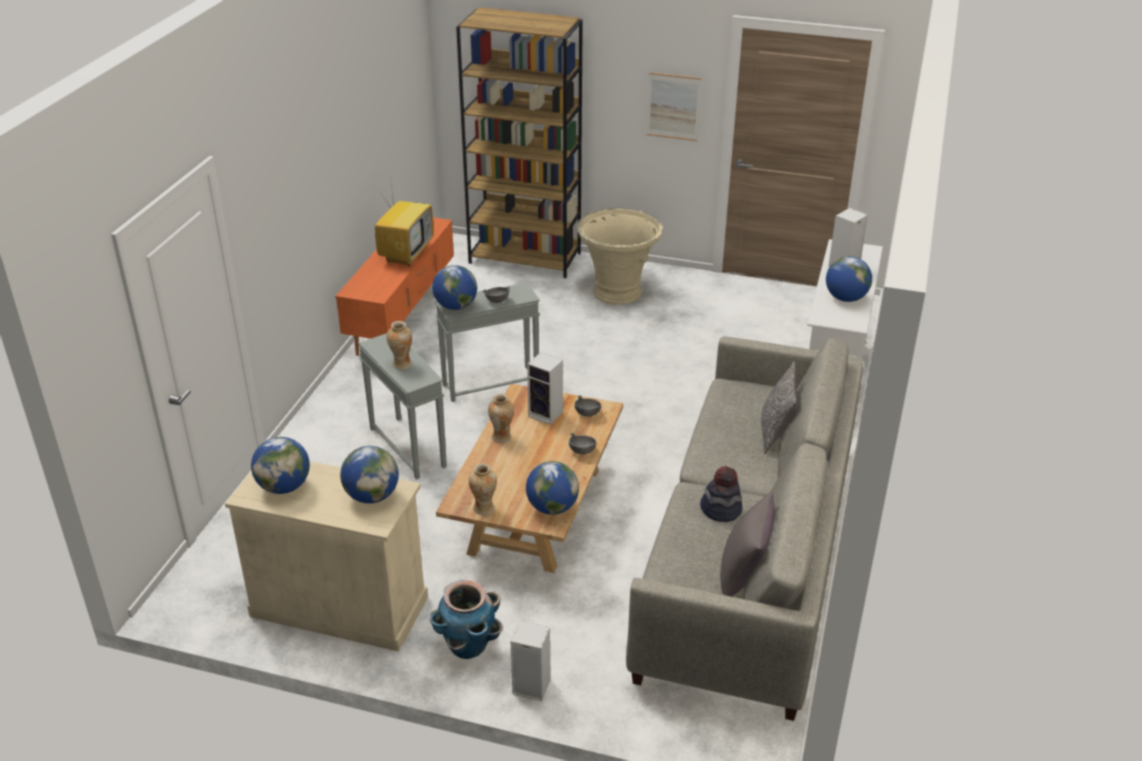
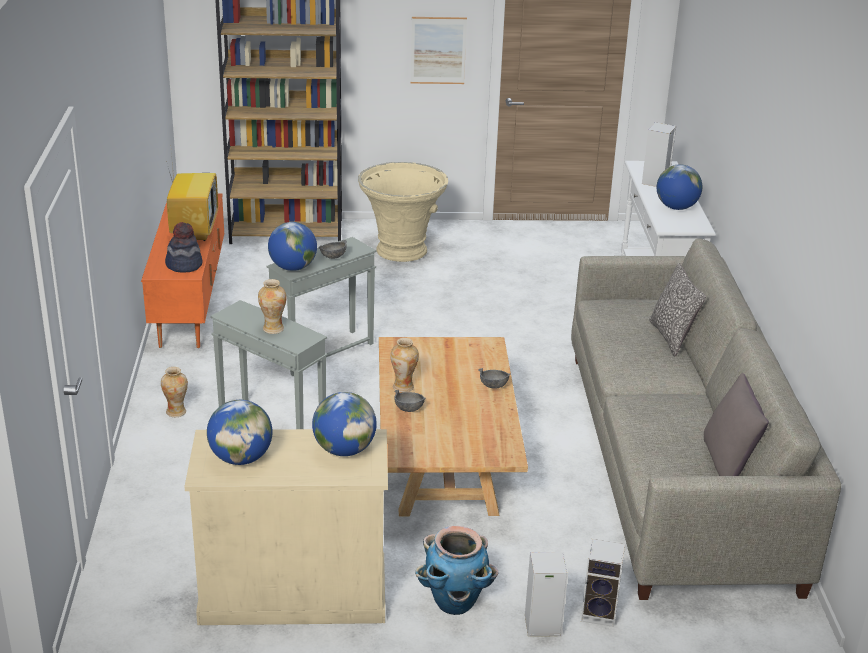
camera: 20 degrees left, 5 degrees down
(484, 509) = (430, 455): vase -> vase (176, 412)
(547, 414) = (435, 358): speaker -> speaker (600, 613)
(552, 508) = (498, 442): globe -> none
(588, 413) = (476, 351): grey bowl -> grey bowl (409, 409)
(721, 509) = (667, 411): hat -> hat (184, 265)

